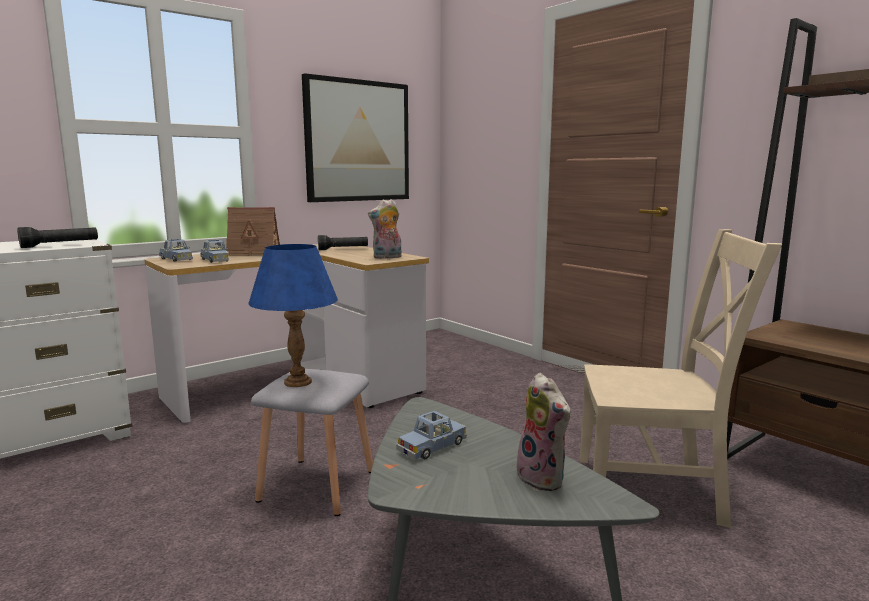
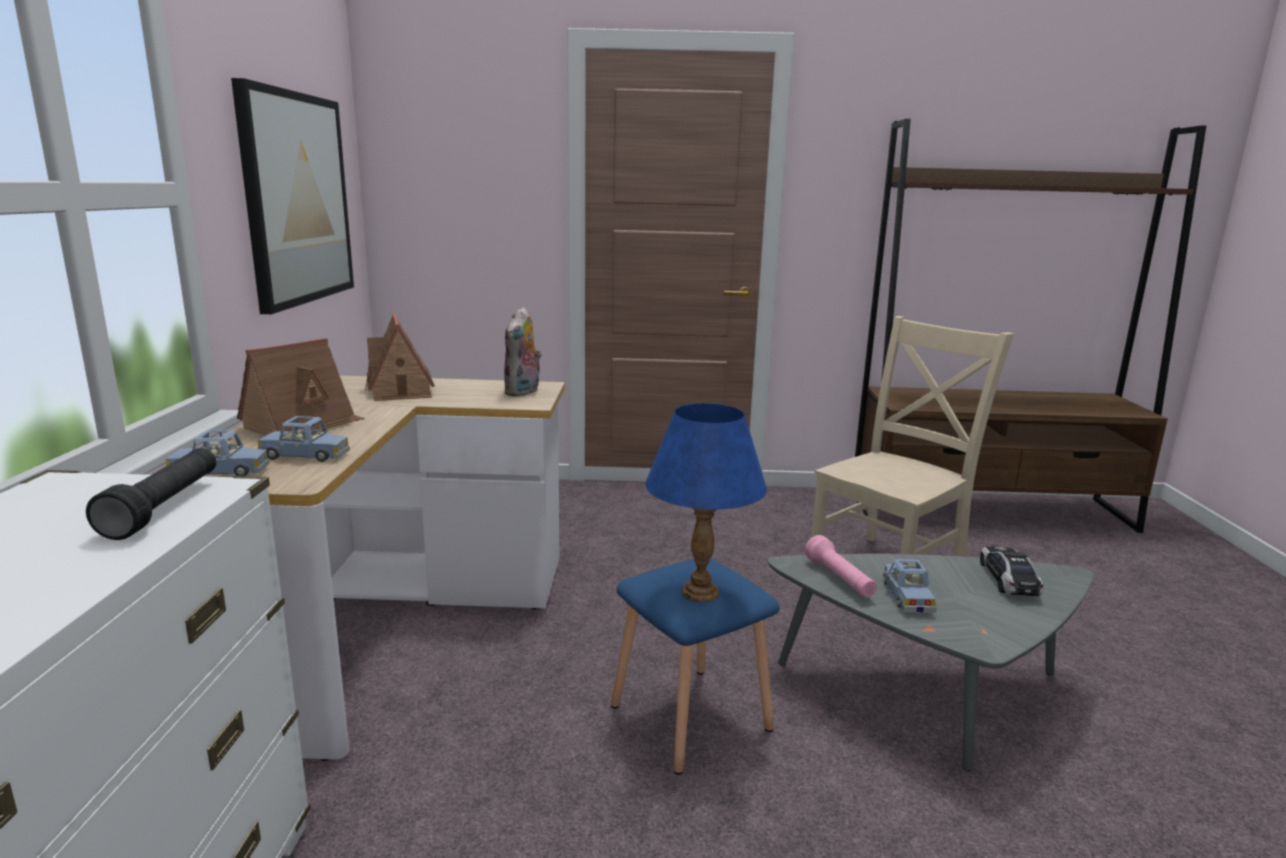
camera: 50 degrees left, 5 degrees up
(317, 486) = (693, 718): grey stool -> blue stool
(343, 249) = (400, 389): black flashlight -> toy house
(421, 422) = (840, 580): none -> pink flashlight
(544, 478) = (1008, 580): plush toy -> toy car

